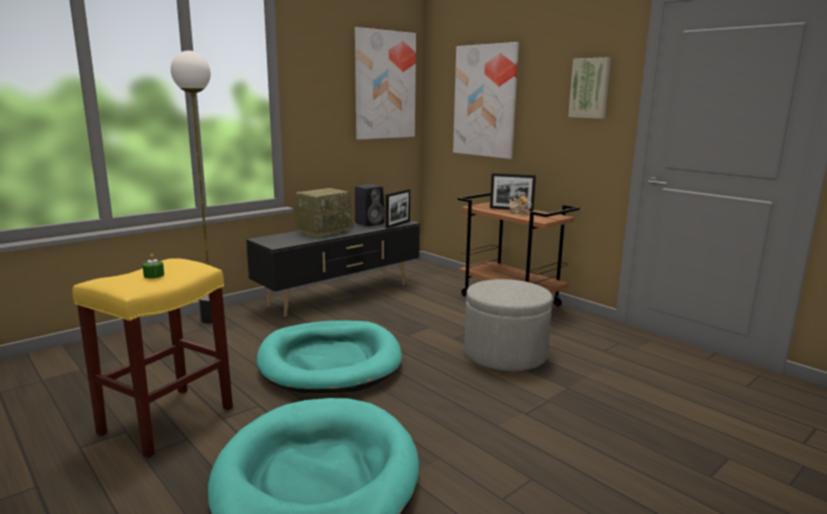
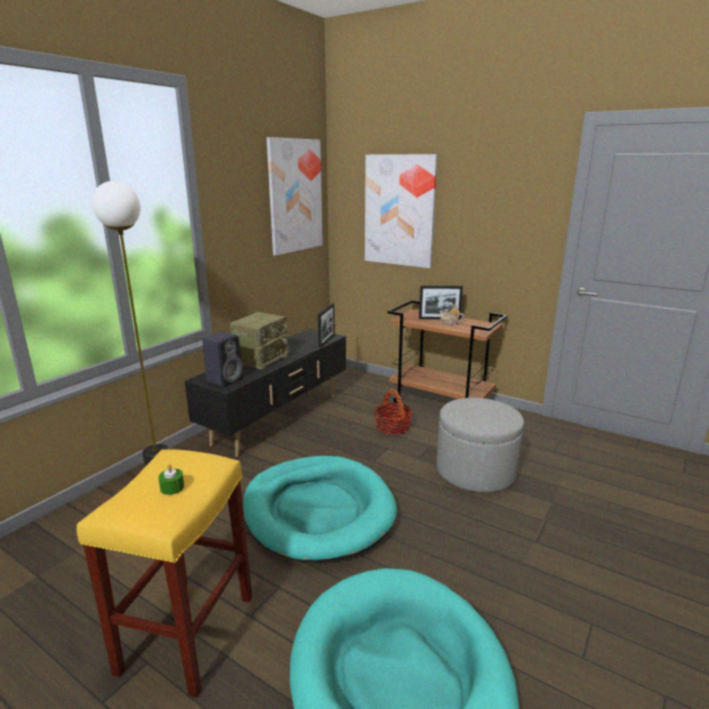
camera: 15 degrees left, 5 degrees up
(370, 223) = (298, 342): black speaker -> black speaker (225, 379)
(446, 313) = (393, 427): none -> basket
(590, 88) = (516, 203): picture -> none

